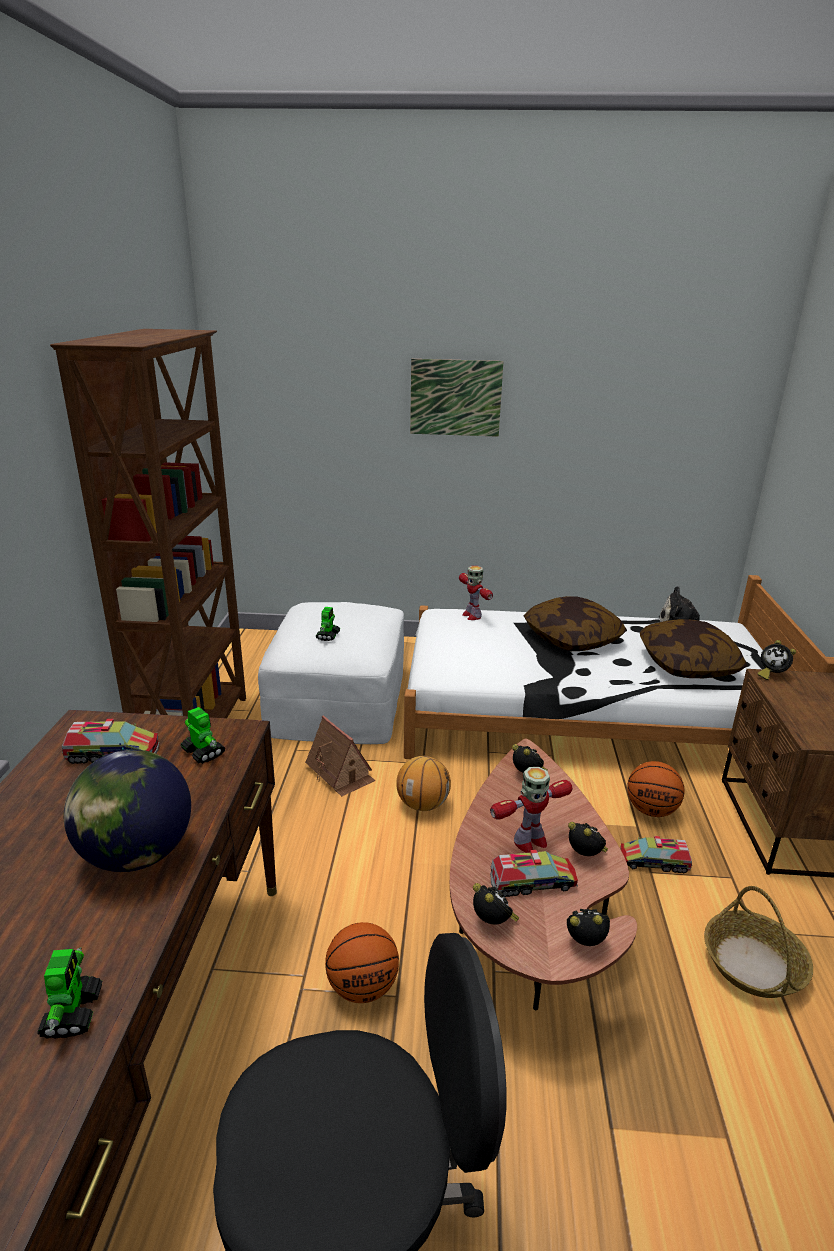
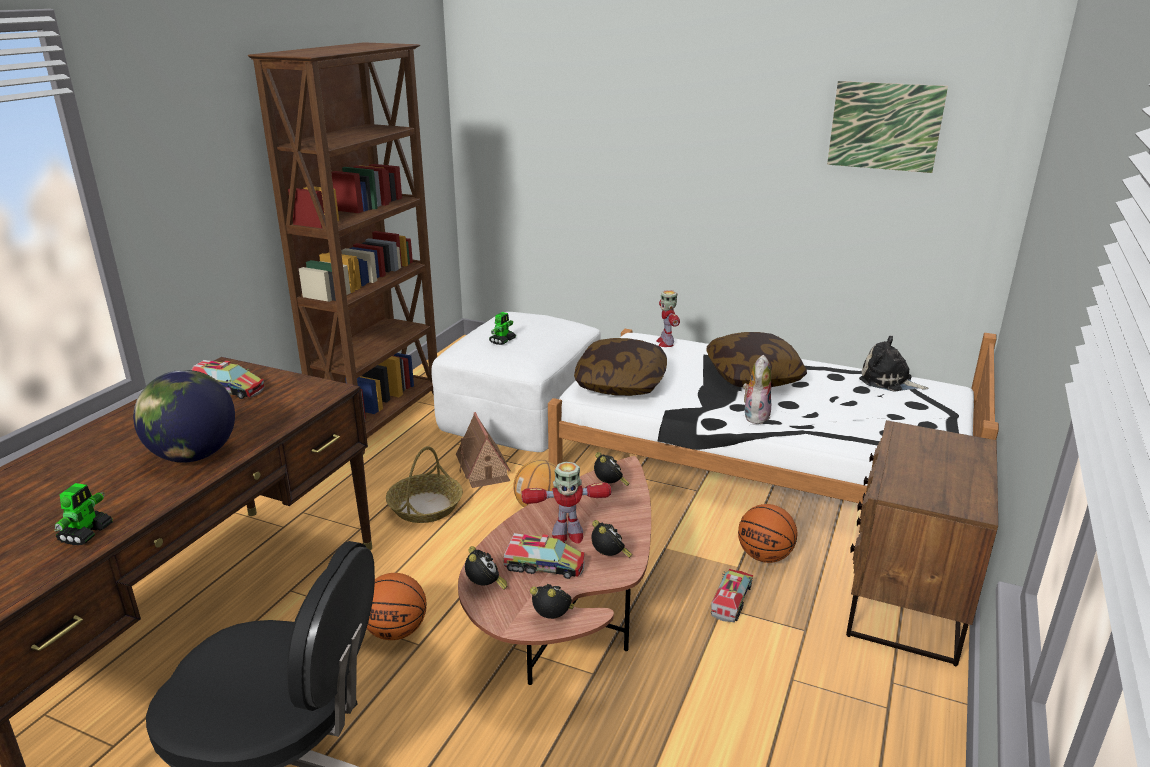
camera: 20 degrees right, 0 degrees up
(203, 752) = (291, 399): toy robot -> none
(455, 398) = (677, 116): picture -> picture (885, 126)
(604, 678) = (755, 415): none -> plush toy
(654, 862) = (731, 600): toy truck -> toy truck turned 90 degrees clockwise
(688, 664) = (860, 417): pillow -> pillow (621, 383)
(753, 965) = (766, 705): basket -> basket (425, 507)
(771, 674) = (908, 429): alarm clock -> none

